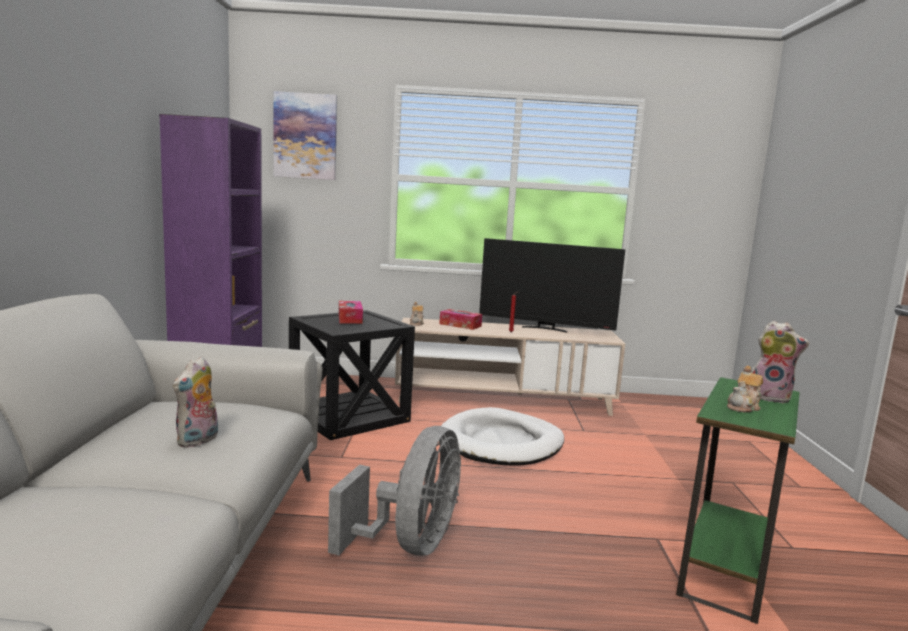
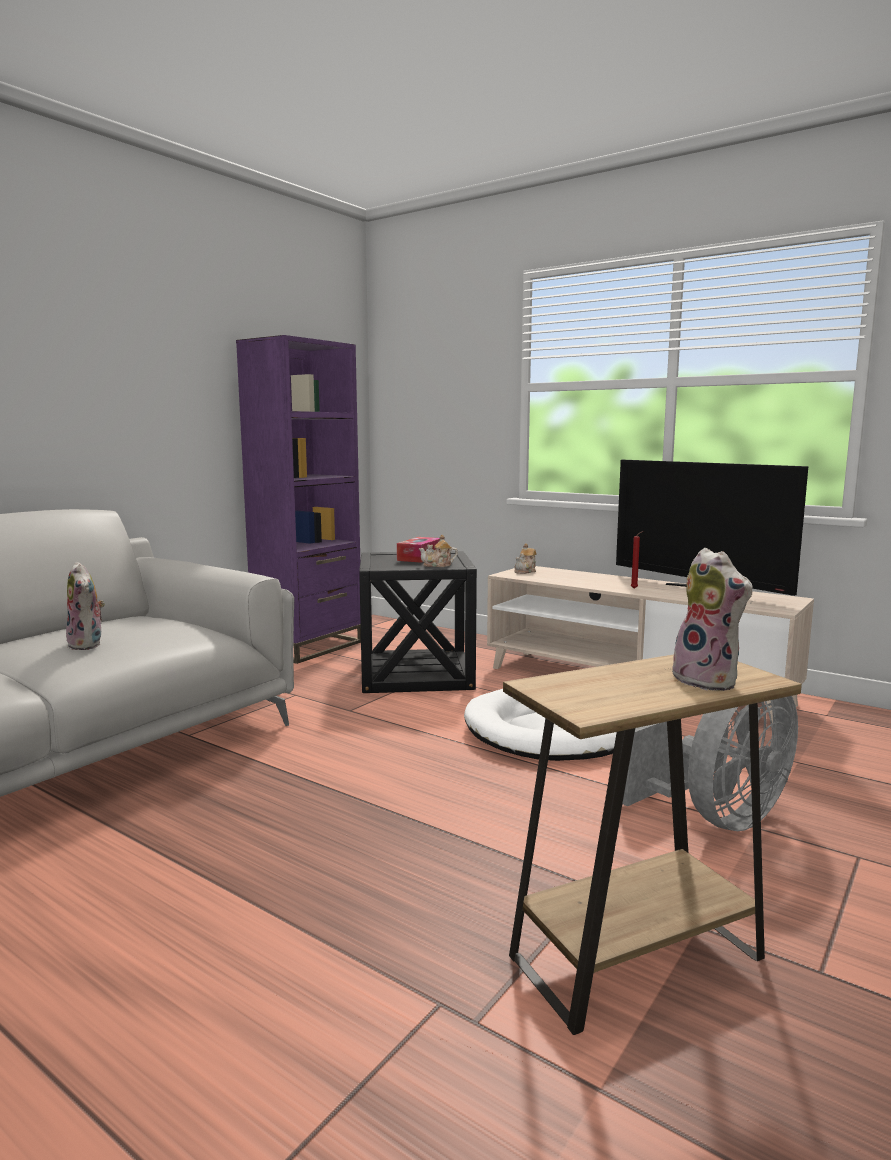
camera: 35 degrees right, 0 degrees up
(198, 441) = (88, 645): plush toy -> plush toy turned 90 degrees counterclockwise
(305, 136) = (433, 349): picture -> none
(410, 544) = (289, 804): grey fan -> grey fan (717, 818)
(460, 325) = (579, 576): tissue box -> none
(725, 571) = (636, 957): green side table -> brown side table
(744, 407) = (614, 684): teapot -> teapot (438, 565)

